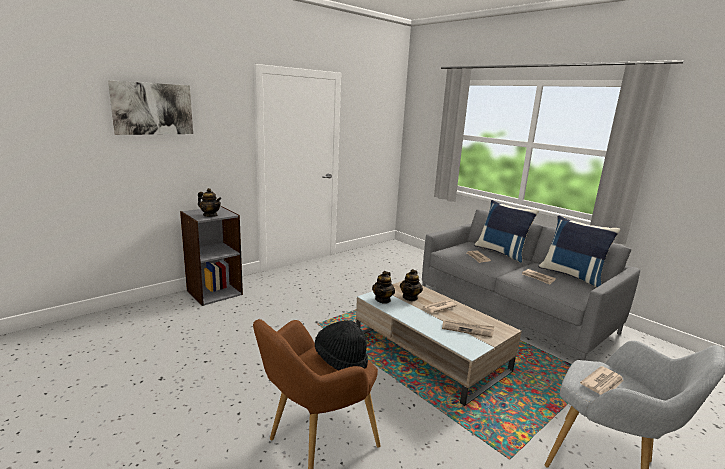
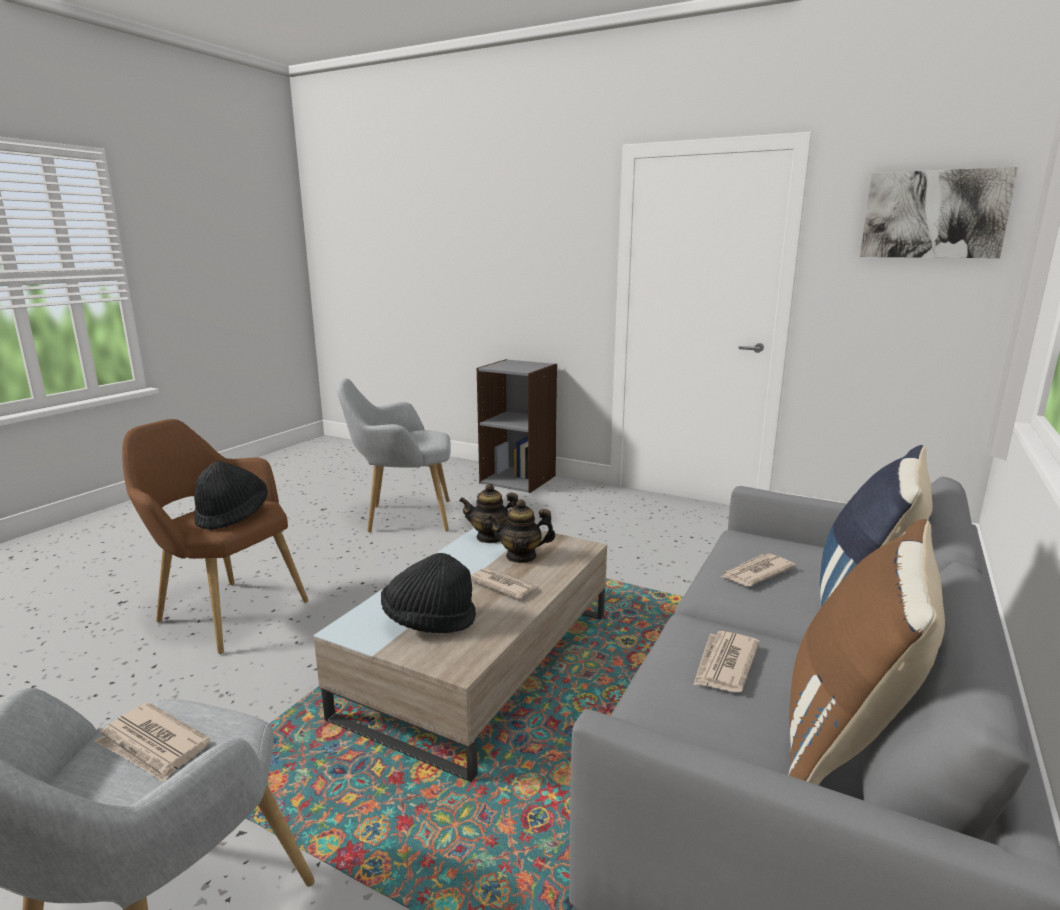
camera: 70 degrees right, 0 degrees up
(152, 109) = (487, 224): picture -> picture (934, 214)
(210, 215) = (507, 367): teapot -> none
(227, 344) = (403, 517): none -> grey armchair
(467, 329) = (429, 621): newspaper -> black hat
(572, 275) = (848, 738): blue pillow -> brown pillow

